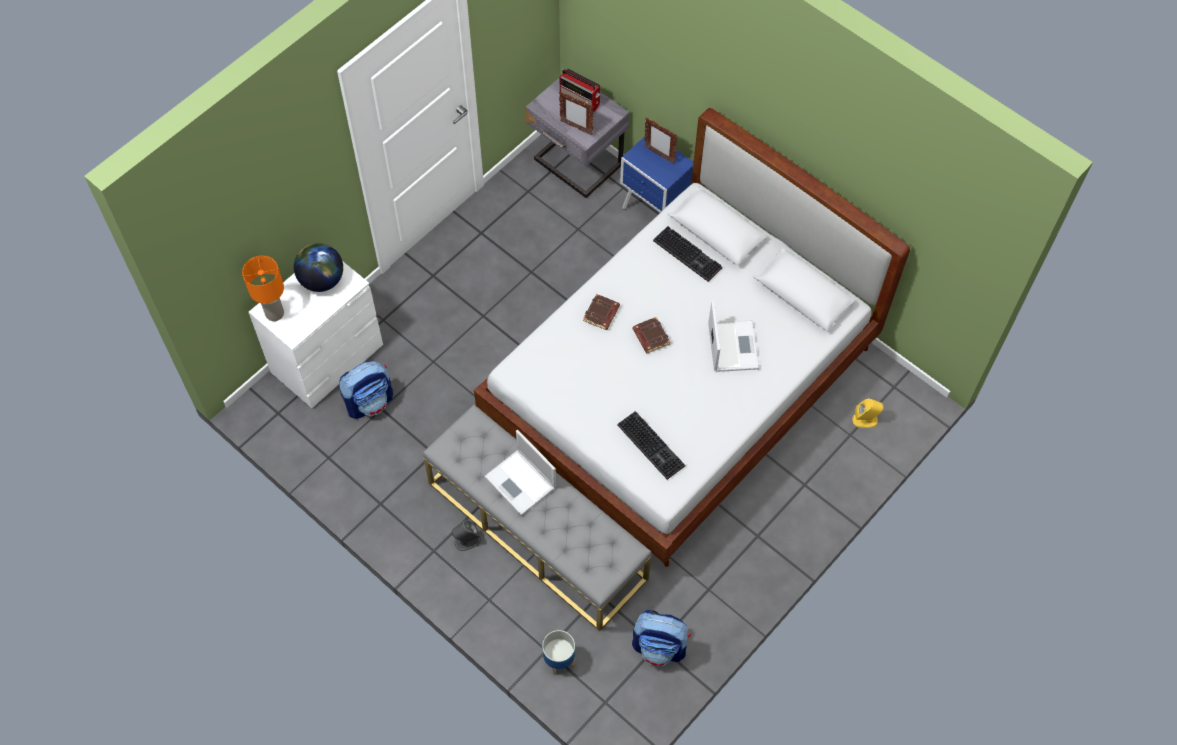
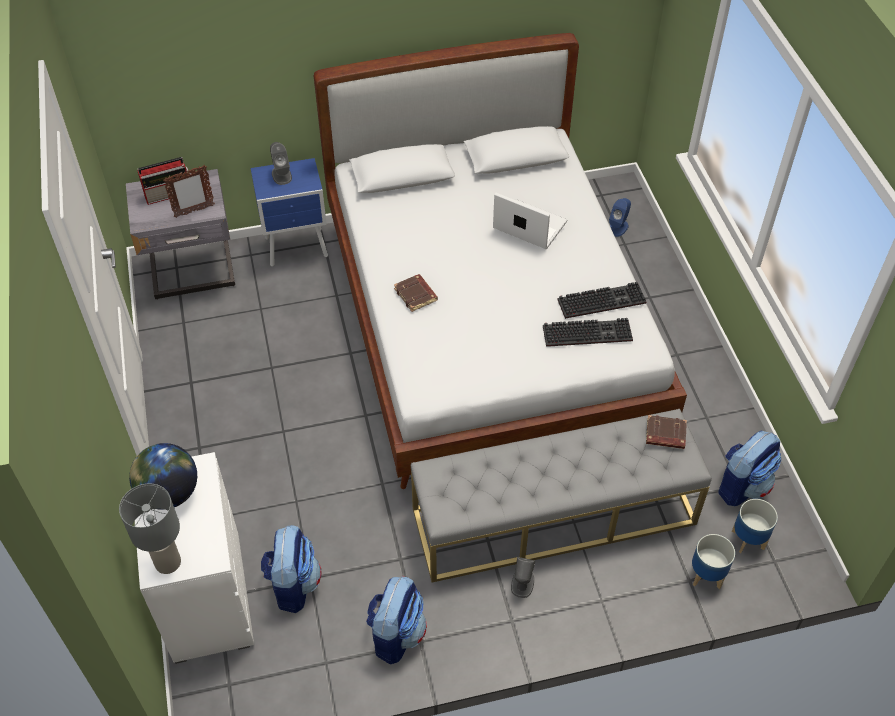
camera: 55 degrees left, 10 degrees down
(275, 313) = (167, 562): orange table lamp -> grey table lamp
(376, 486) = (396, 633): none -> backpack
(521, 483) = (534, 469): laptop -> none
(611, 674) = (747, 540): none -> planter
(650, 337) = (472, 273): brown book -> brown book (665, 435)
(659, 155) = (281, 175): picture frame -> grey speaker
(689, 254) = (409, 204): keyboard -> keyboard (602, 300)
(865, 420) = (618, 227): yellow speaker -> blue speaker

